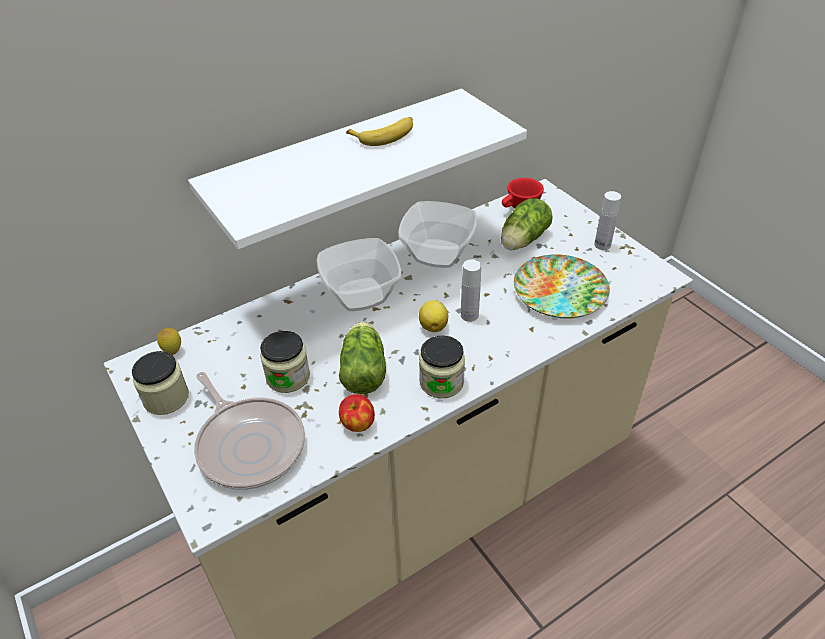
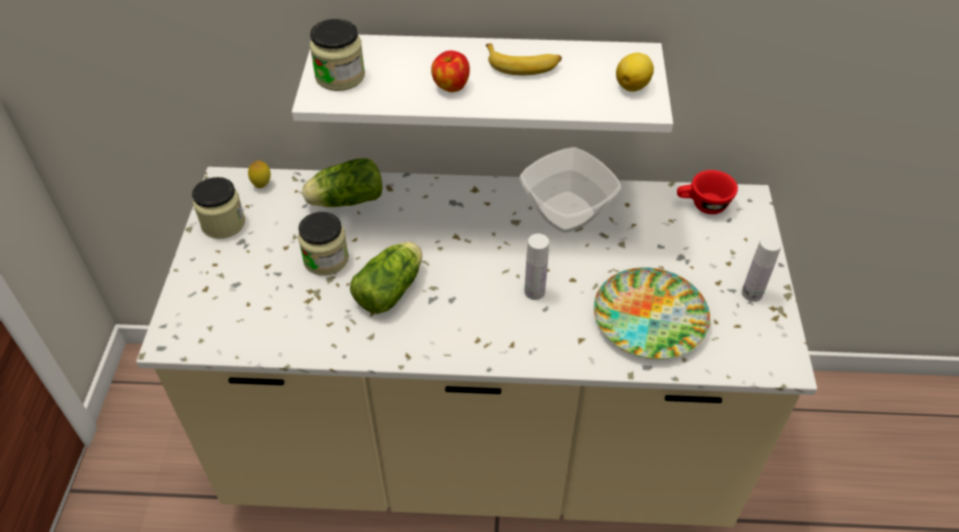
camera: 35 degrees right, 5 degrees up
(249, 444) = (246, 300): frying pan -> none
(357, 424) = (340, 335): apple -> apple (450, 86)
(362, 294) = (457, 216): bowl -> none
(433, 326) = (491, 283): lemon -> lemon (633, 85)
(441, 382) = (445, 341): jar -> jar (340, 76)
(522, 241) = (667, 243): lettuce -> lettuce (344, 200)

